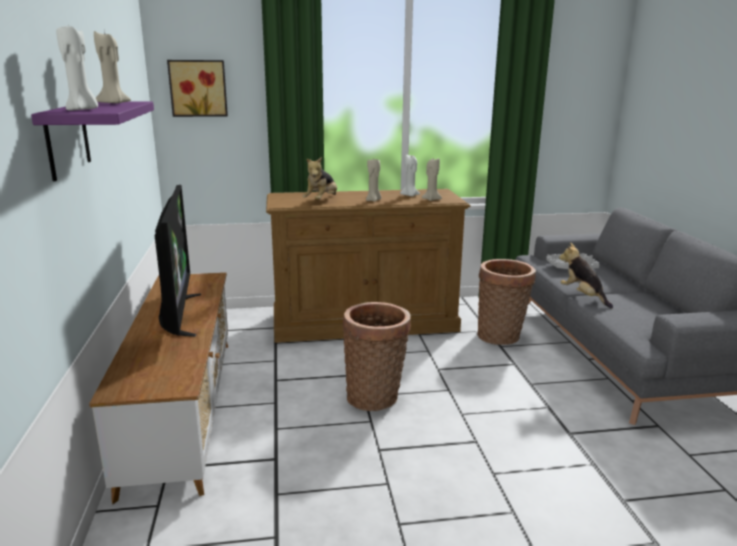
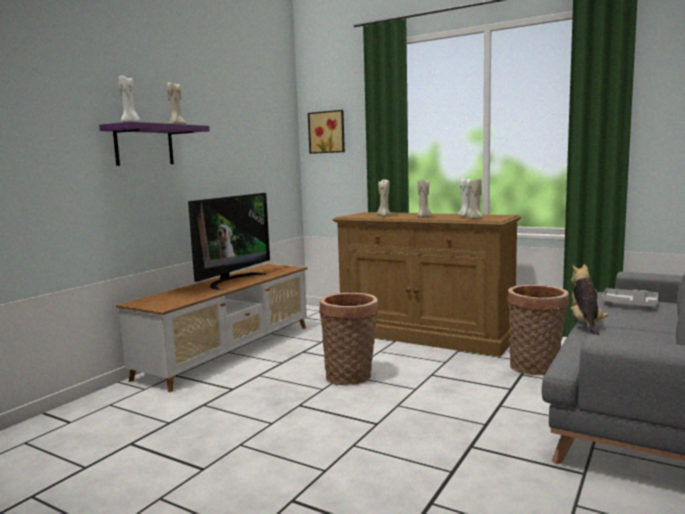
camera: 40 degrees right, 10 degrees down
(321, 201) = (384, 216): plush toy -> beige candle

